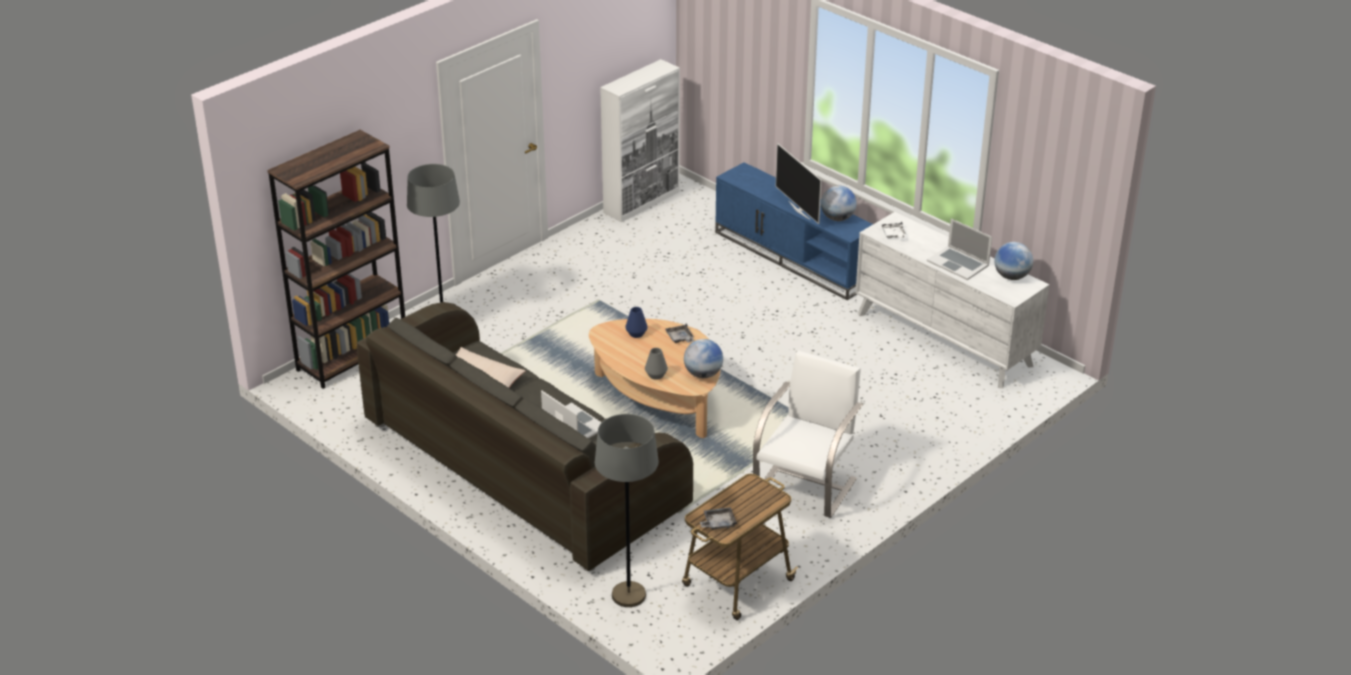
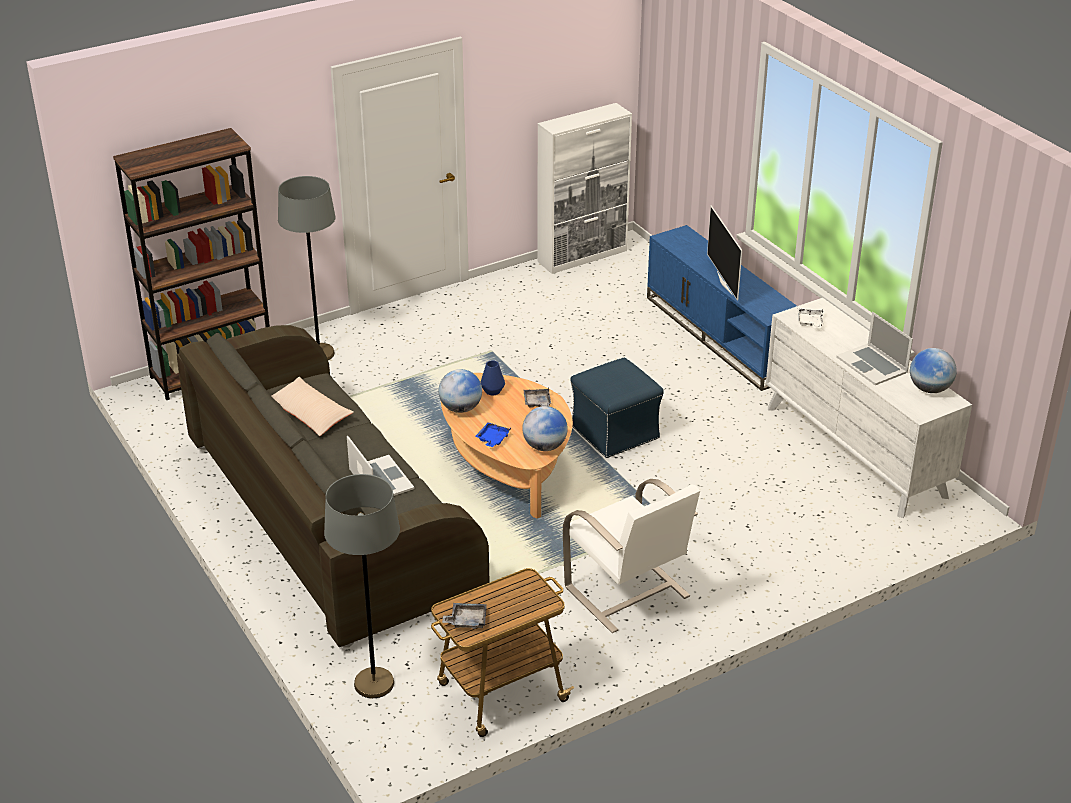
camera: 15 degrees right, 0 degrees up
(656, 375) = (492, 439): grey vase -> blue tray
(738, 355) = (615, 433): none -> blue ottoman
(806, 486) = (628, 592): white armchair -> white armchair turned 105 degrees clockwise
(837, 218) = (764, 297): globe -> globe (460, 408)

